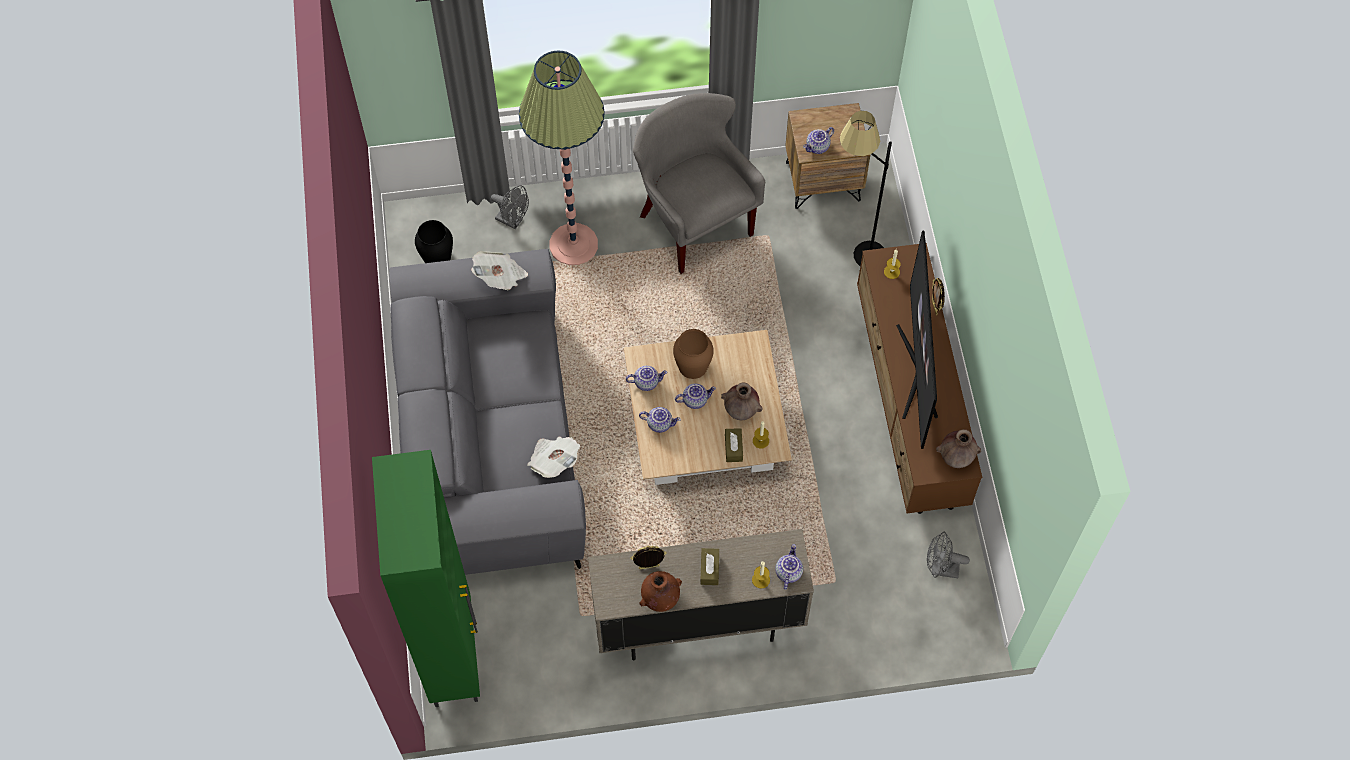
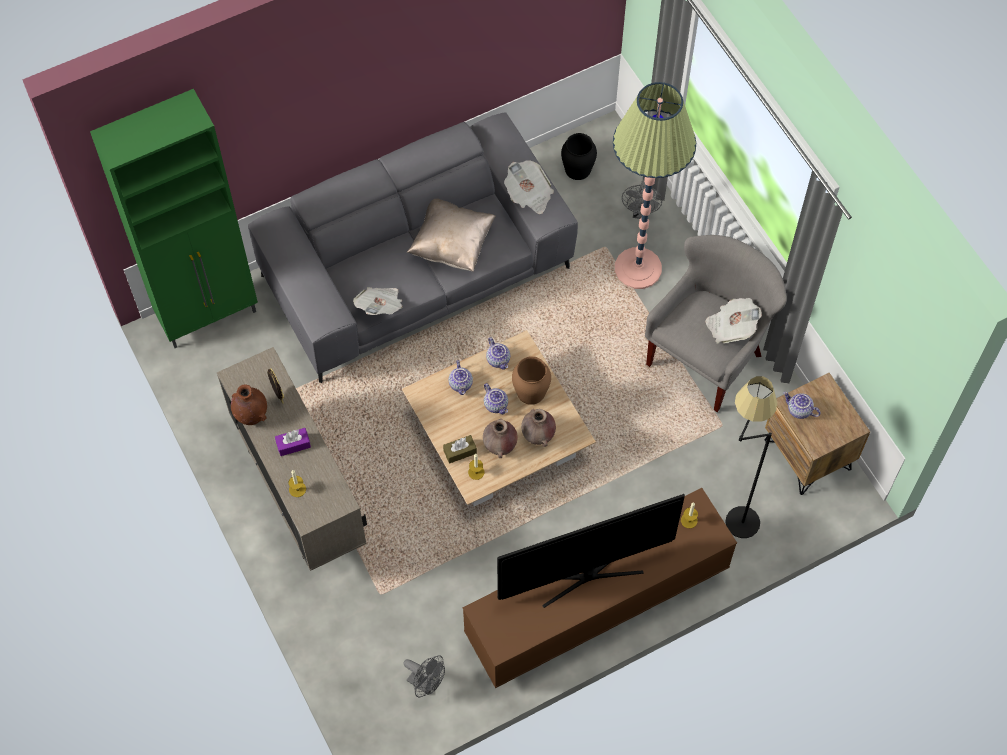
camera: 70 degrees right, 0 degrees up
(509, 374) = (452, 244): none -> beige pillow
(709, 569) = (293, 444): brown tissue box -> purple tissue box
(711, 168) = (731, 327): none -> newspaper
(788, 572) = (312, 509): teapot -> none
(935, 307) = (665, 571): picture frame -> none
(940, 569) = (426, 684): grey fan -> grey fan turned 135 degrees clockwise
(956, 458) = (506, 636): brown vase -> brown vase (538, 436)

